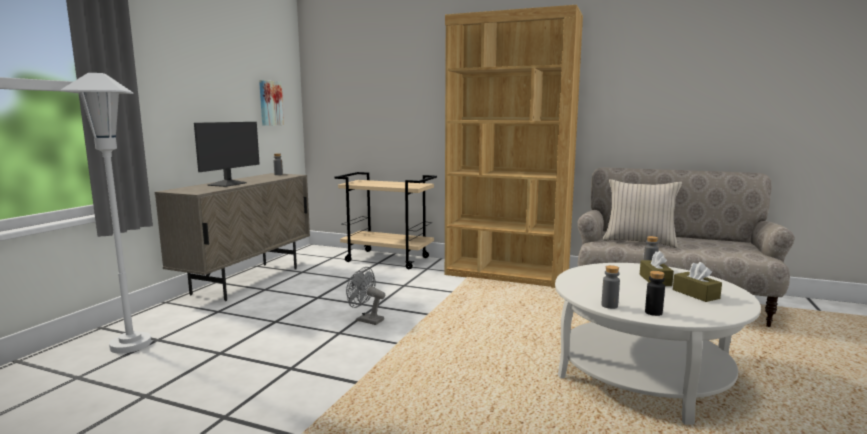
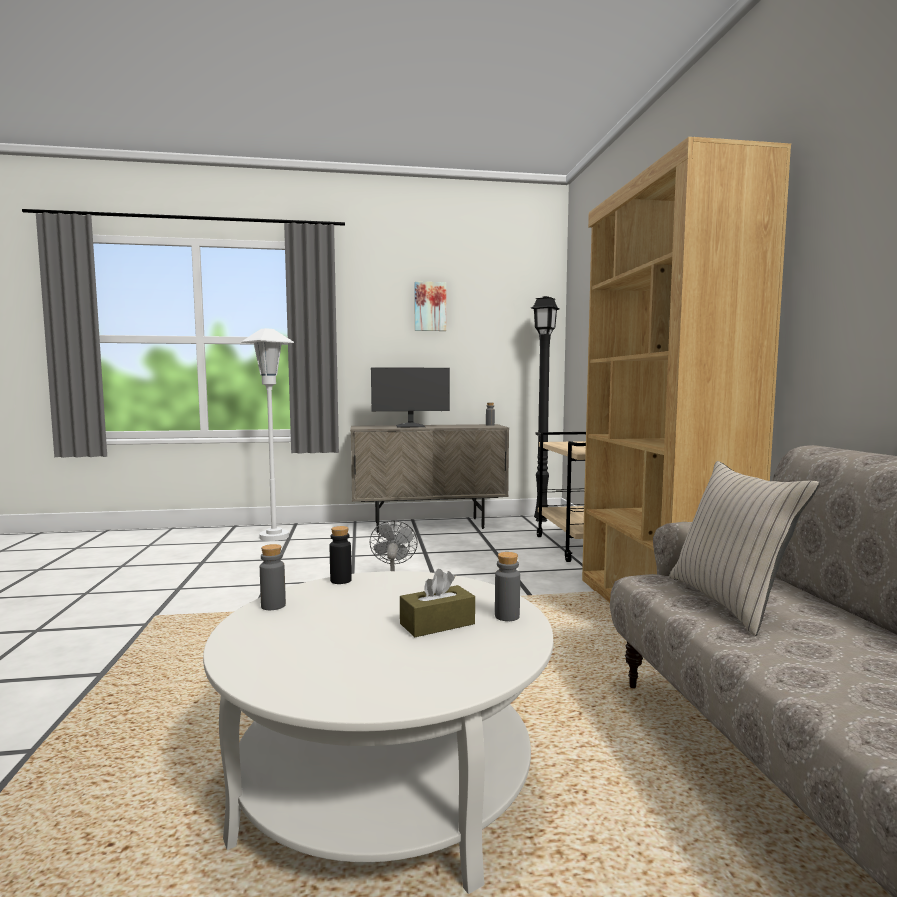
camera: 60 degrees right, 5 degrees down
(270, 103) = (508, 350): picture -> picture (430, 306)
(313, 251) = (542, 520): none -> black floor lamp
(653, 312) = (257, 632): black bottle -> black bottle (341, 580)
(695, 294) = (382, 657): brown tissue box -> none

